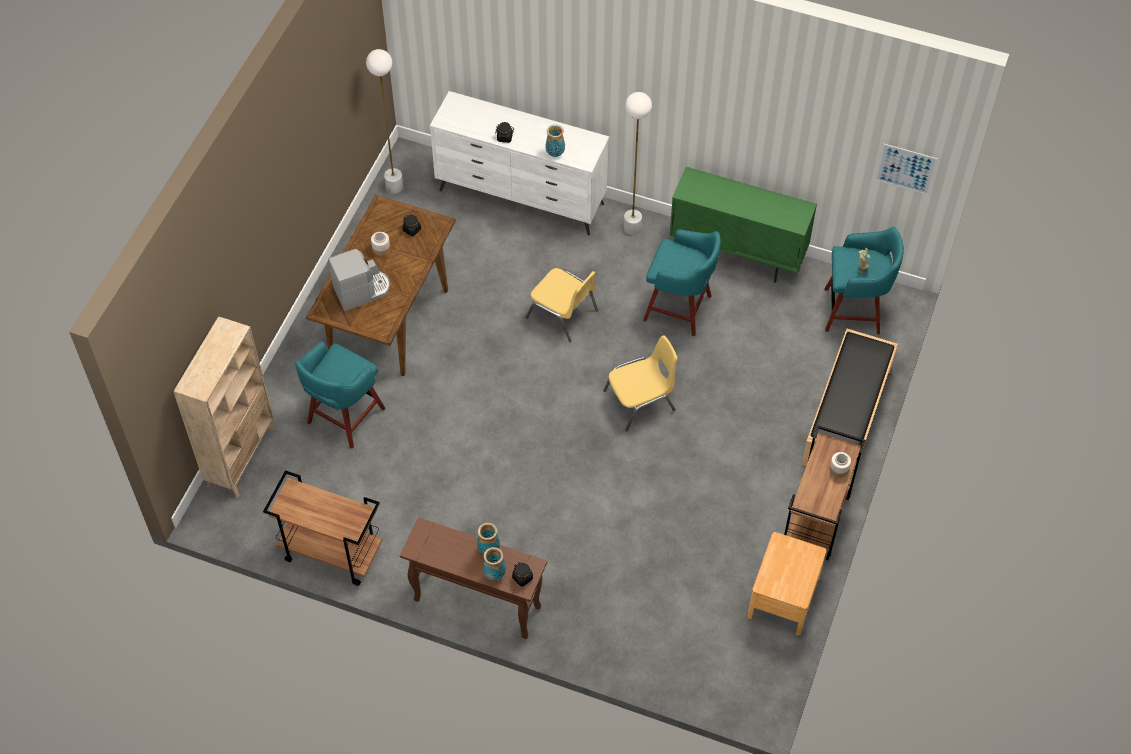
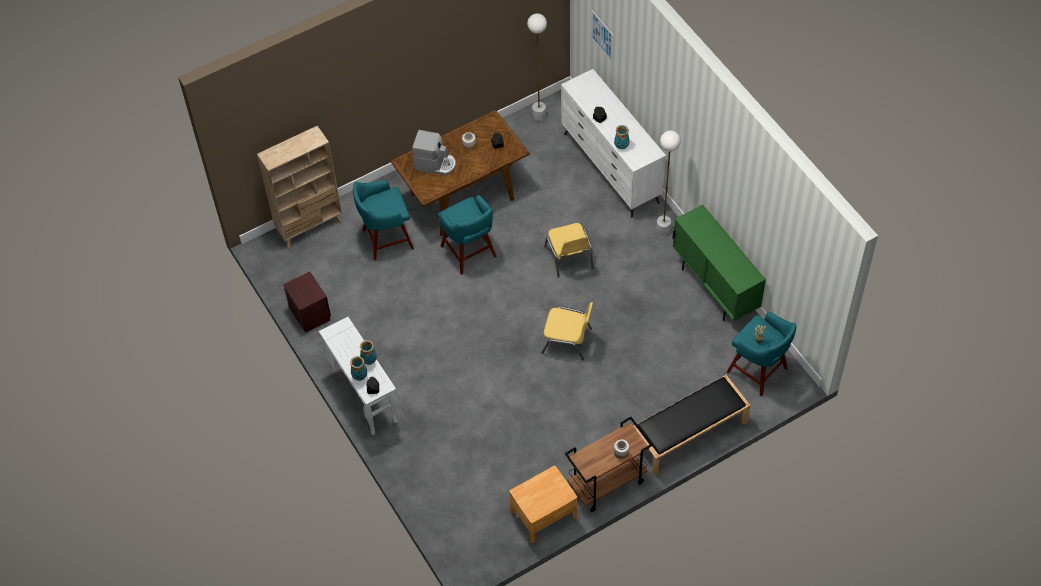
camera: 40 degrees right, 0 degrees up
(331, 553) = (310, 313): brown cart -> brown nightstand
(476, 603) = (363, 395): brown console table -> white console table
(679, 309) = (645, 299): turquoise stool -> turquoise stool (469, 252)
(906, 169) = (813, 285): picture -> picture (602, 36)

